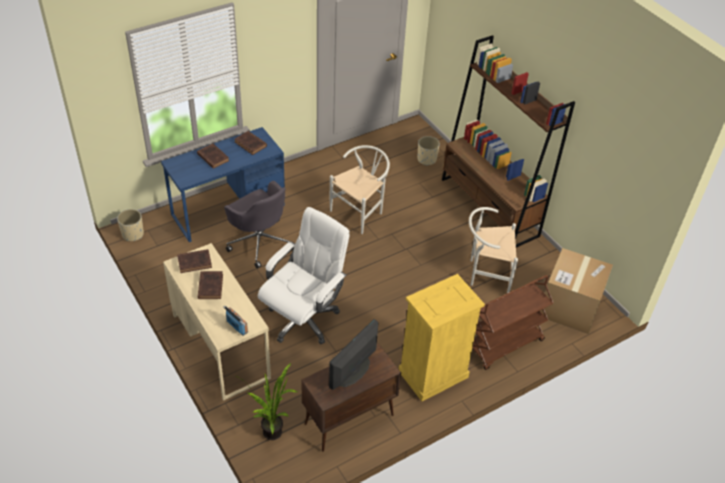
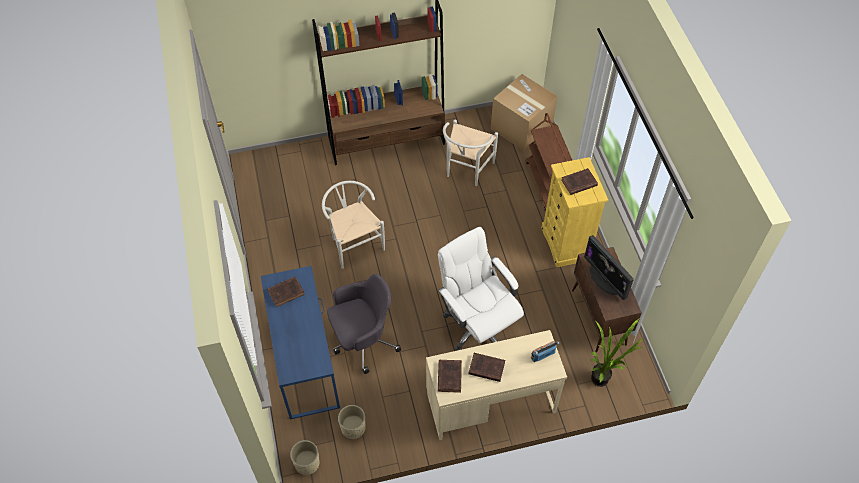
camera: 70 degrees left, 10 degrees up
(212, 157) = (293, 332): brown book -> brown book (578, 183)
(426, 159) = (301, 167): beige planter -> beige planter (353, 428)

